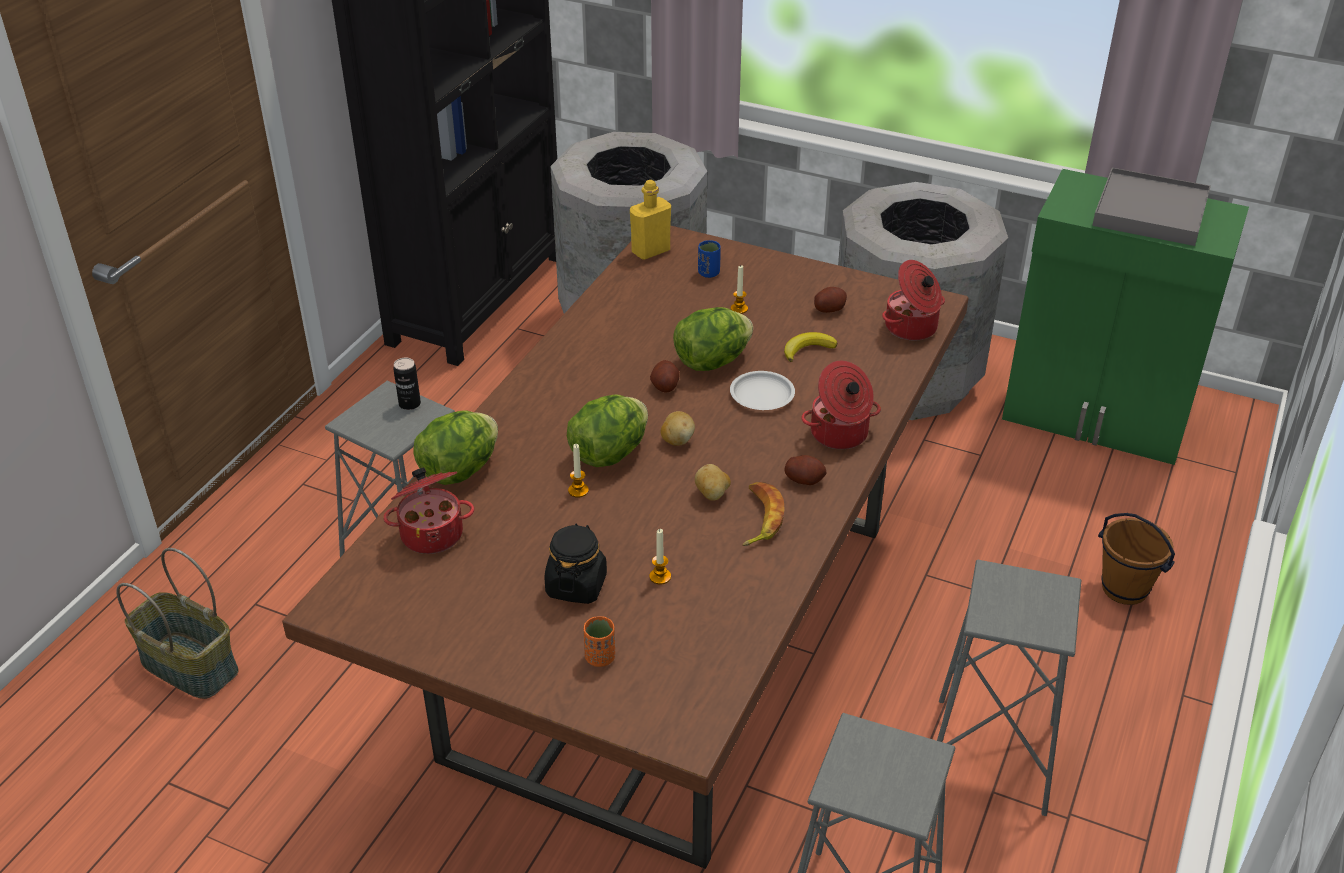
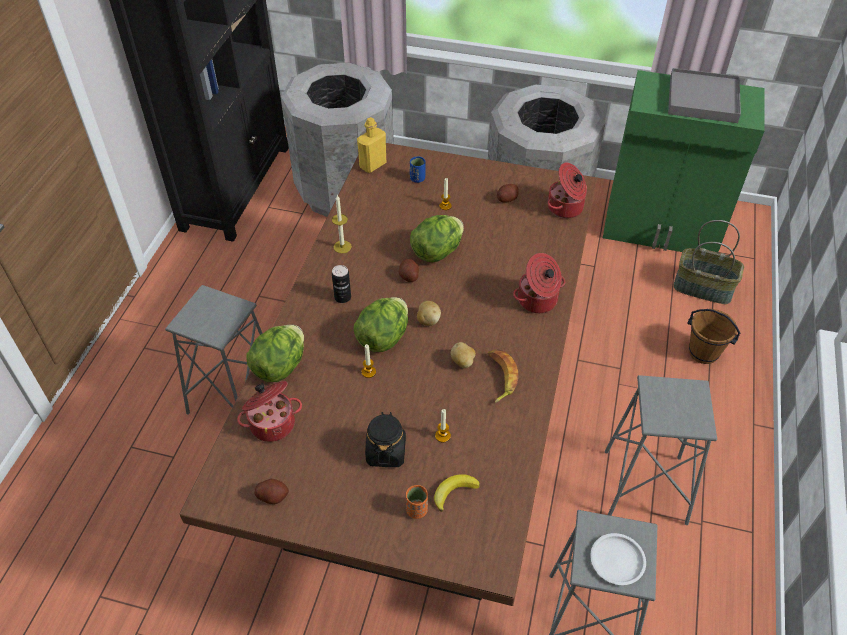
camera: 10 degrees left, 10 degrees up
(191, 665) = (96, 502): basket -> basket (703, 287)
(409, 404) = (223, 302): can -> can (342, 297)
(582, 342) = (342, 247): none -> candle
(761, 395) = (477, 275): white plate -> white plate (617, 561)
(804, 480) = (523, 341): potato -> potato (273, 496)
(807, 349) = (500, 233): banana -> banana (454, 492)

